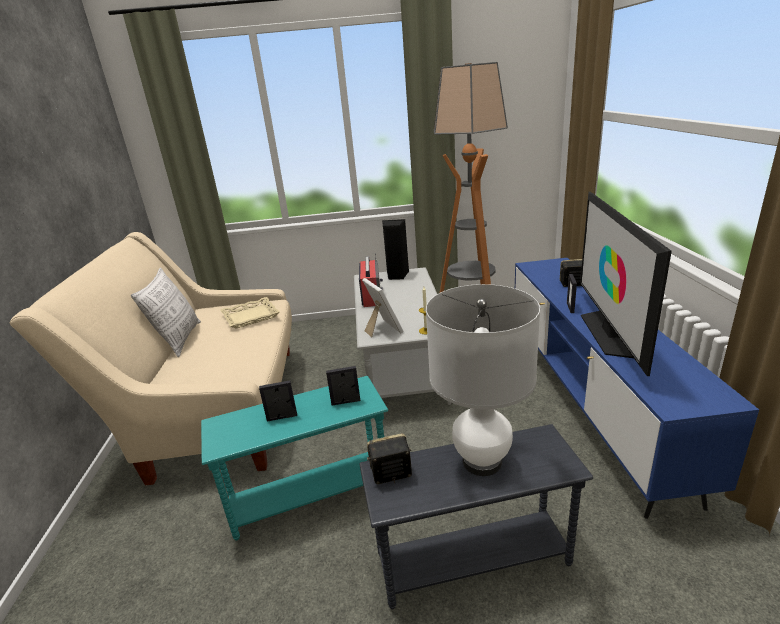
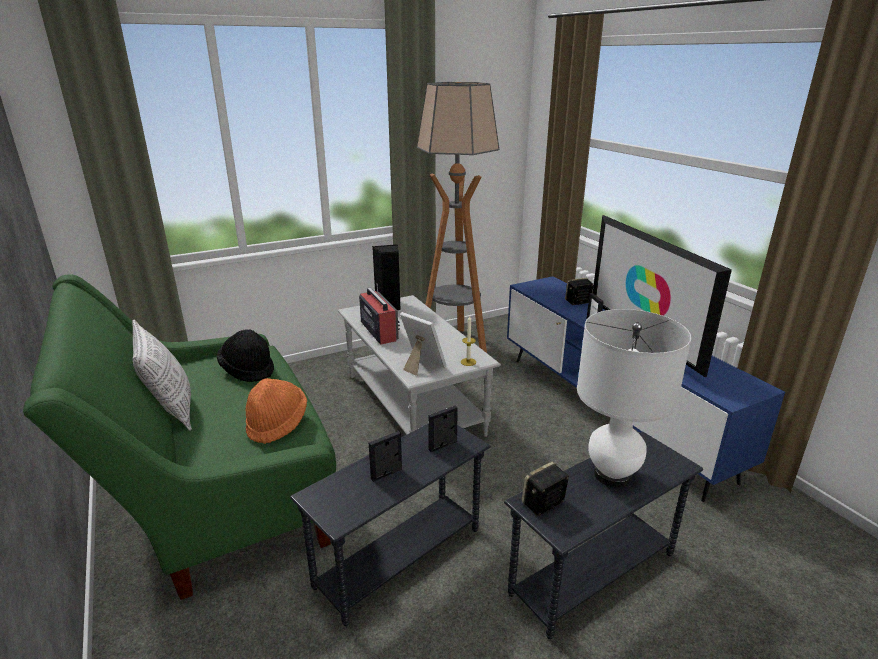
camera: 25 degrees left, 0 degrees up
(216, 409) = (215, 490): beige sofa -> green sofa
(237, 361) = (277, 424): none -> orange hat
(251, 317) = (248, 370): beige tray -> black hat
(310, 496) = (400, 558): turquoise side table -> grey side table

